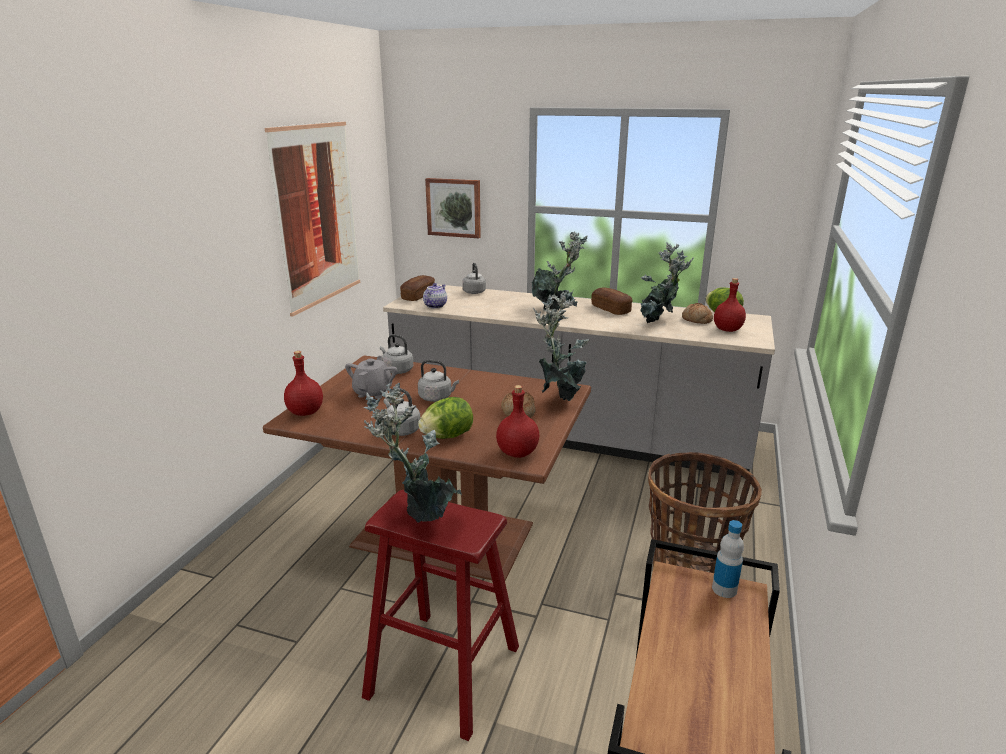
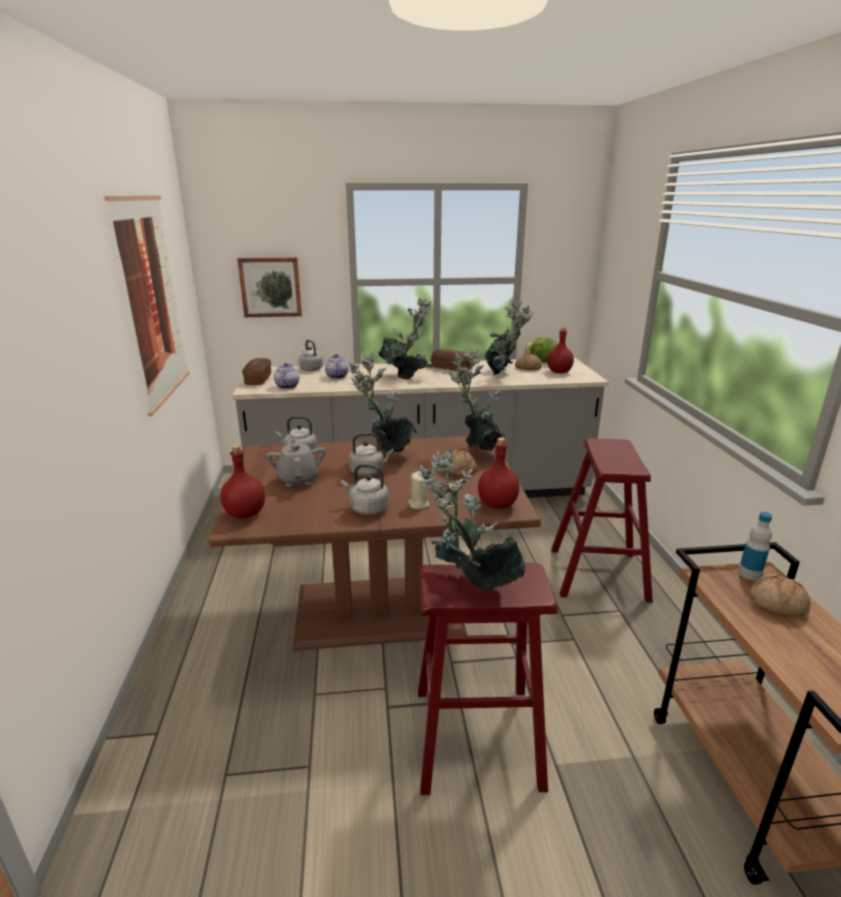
camera: 25 degrees left, 0 degrees up
(447, 436) = (418, 504): lettuce -> beige candle
(470, 384) = (386, 453): none -> potted plant
(489, 302) = (337, 376): none -> teapot
(691, 564) = (598, 574): basket -> red stool
(716, 627) = (777, 605): none -> bread

